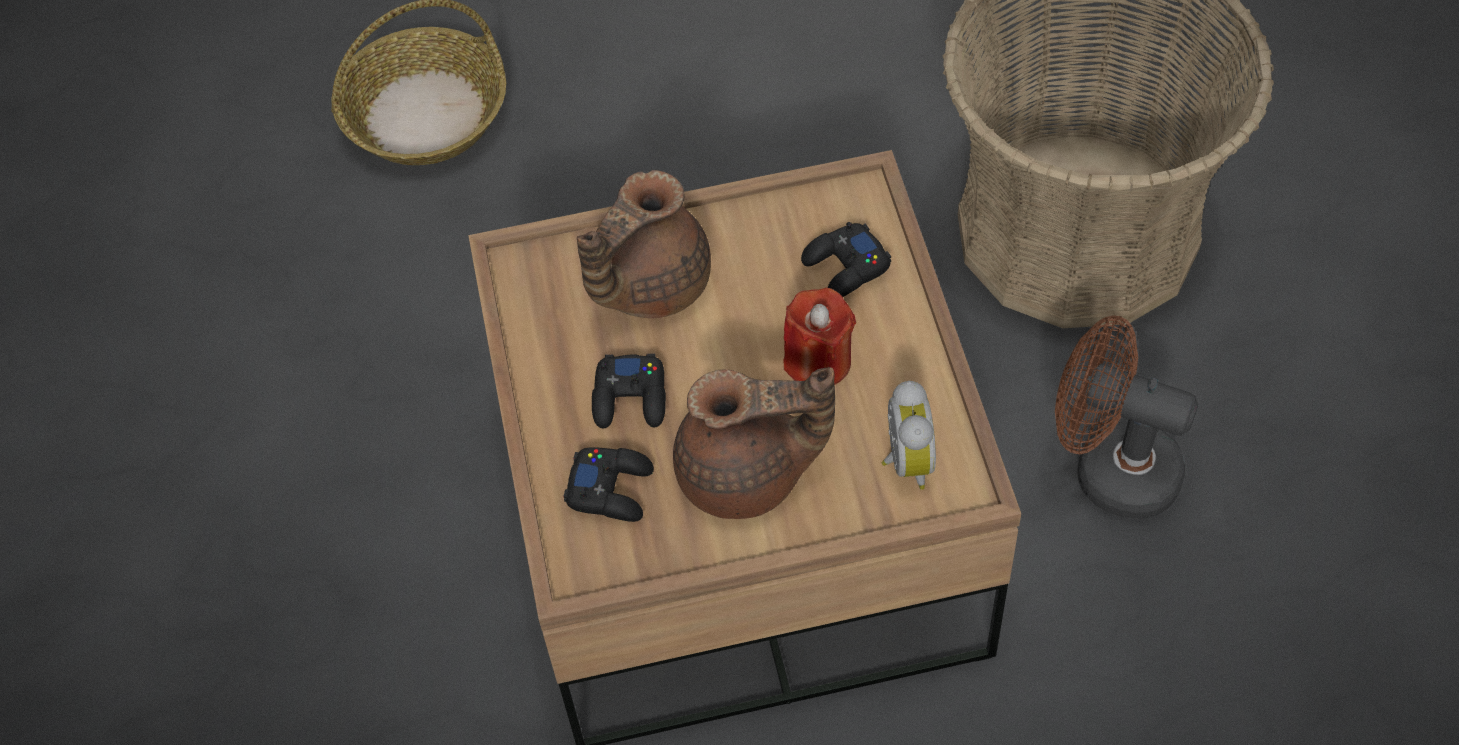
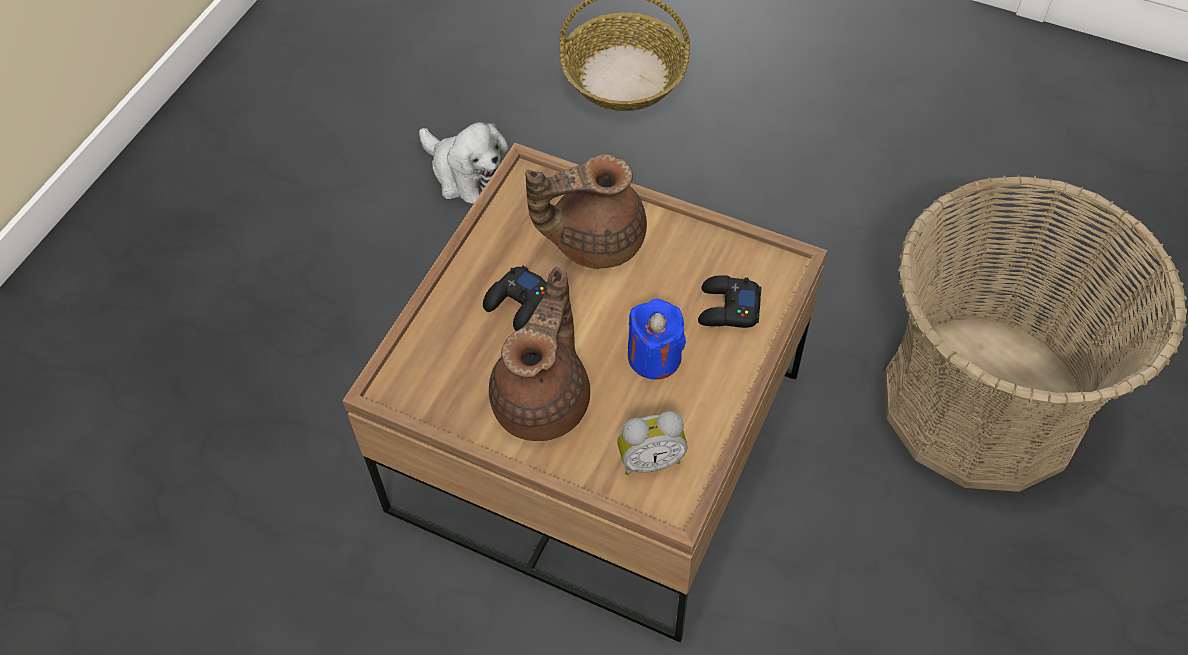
camera: 35 degrees right, 0 degrees up
(337, 331) = (466, 174): none -> plush toy
(611, 489) = (457, 351): black game controller -> none
(747, 475) = (544, 399): brown teapot -> brown teapot turned 105 degrees counterclockwise
(818, 361) = (654, 357): red candle -> blue candle
(904, 462) = (650, 459): alarm clock -> alarm clock turned 45 degrees clockwise
(1110, 469) = (866, 576): brown fan -> none

